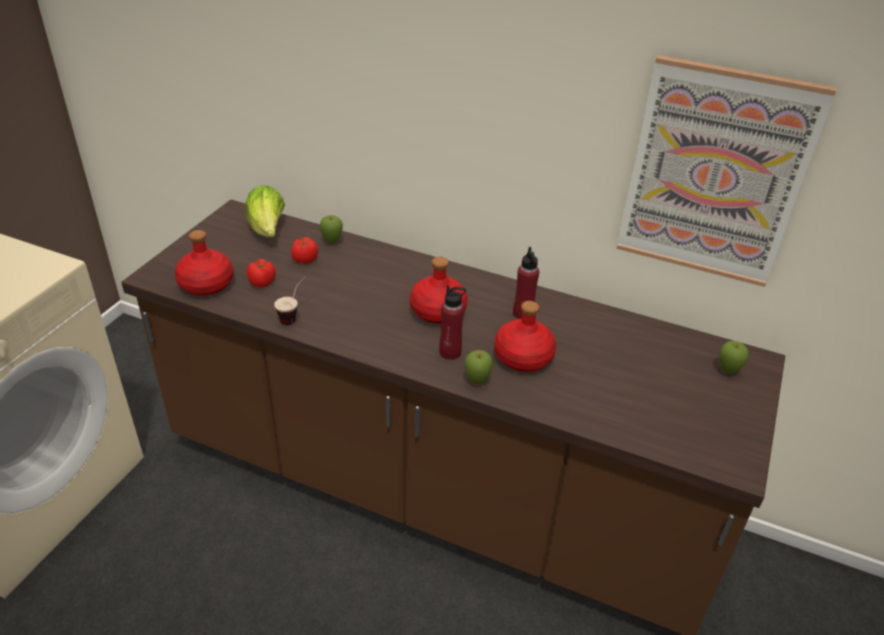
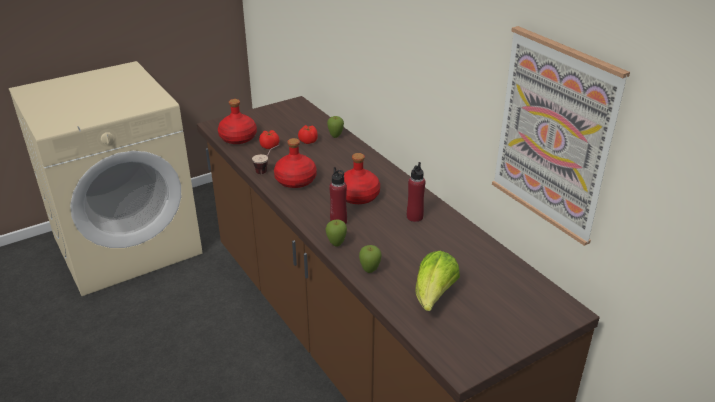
camera: 35 degrees right, 5 degrees down
(268, 230) = (304, 118): lettuce -> lettuce (434, 296)
(522, 357) = (384, 241): red bottle -> red bottle (295, 180)
(728, 371) = (532, 308): apple -> apple (370, 271)

